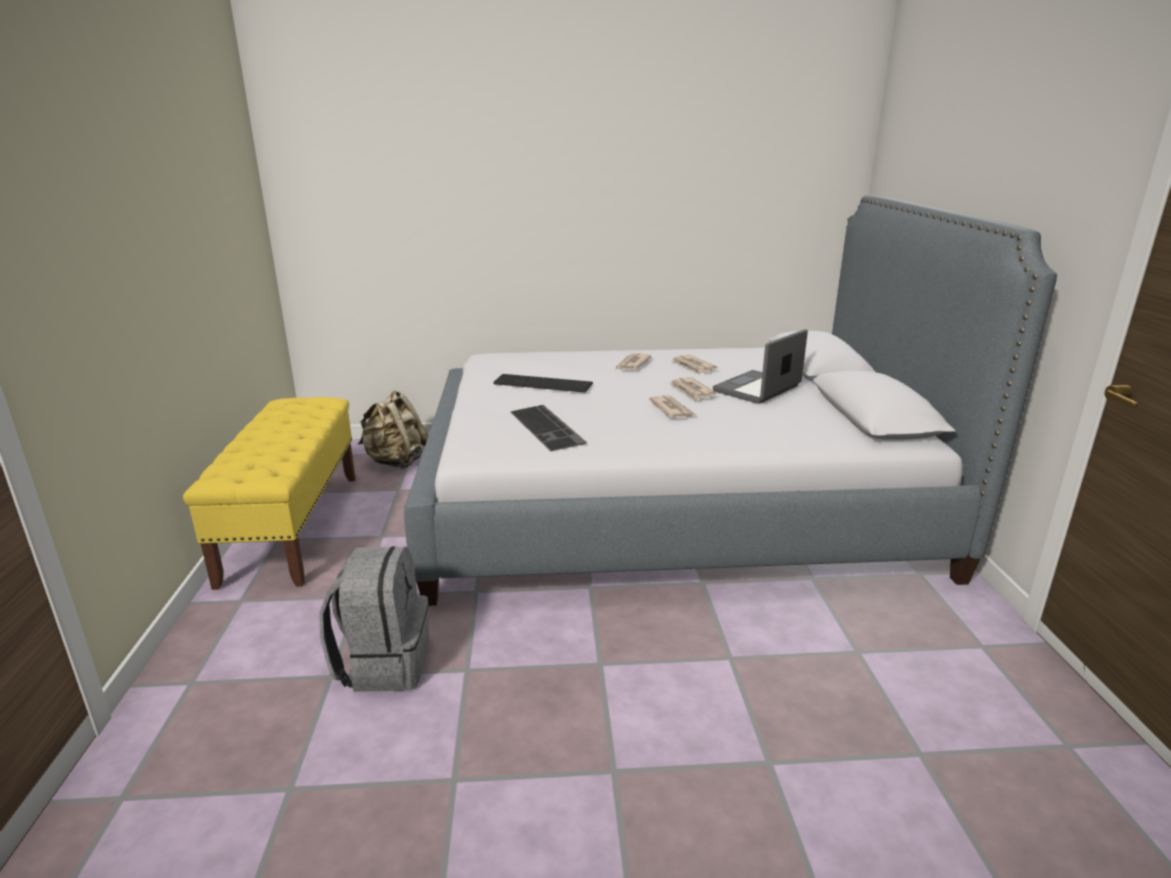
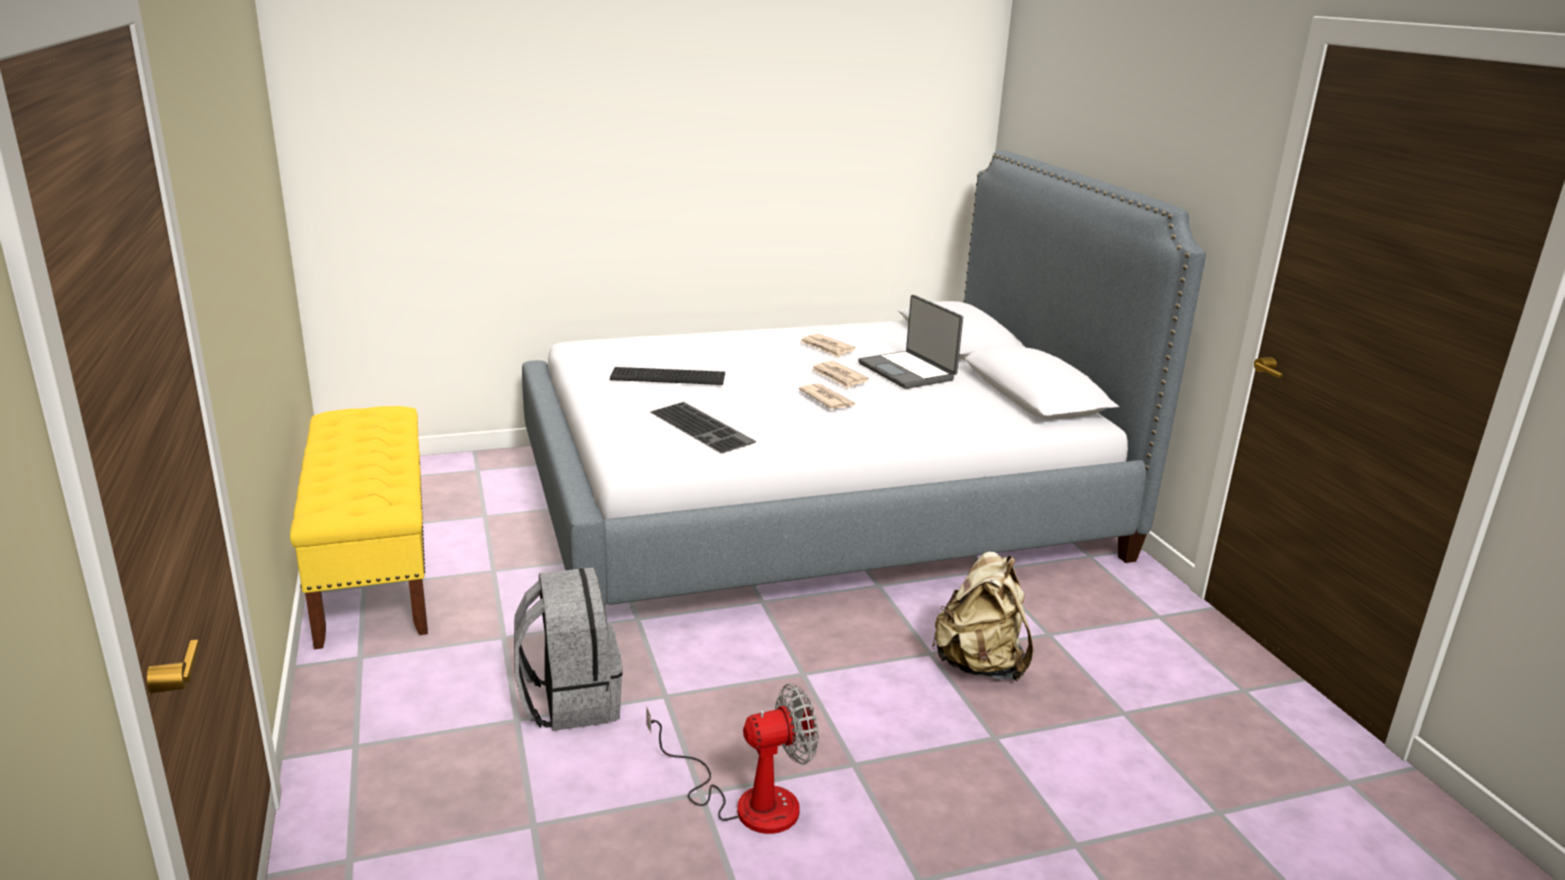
camera: 15 degrees left, 0 degrees up
(396, 462) = (463, 482): beige backpack -> beige backpack (979, 665)
(494, 796) = (747, 801): none -> fan
(632, 364) = (757, 348): newspaper -> none
(758, 389) = (908, 371): laptop -> laptop turned 60 degrees counterclockwise

